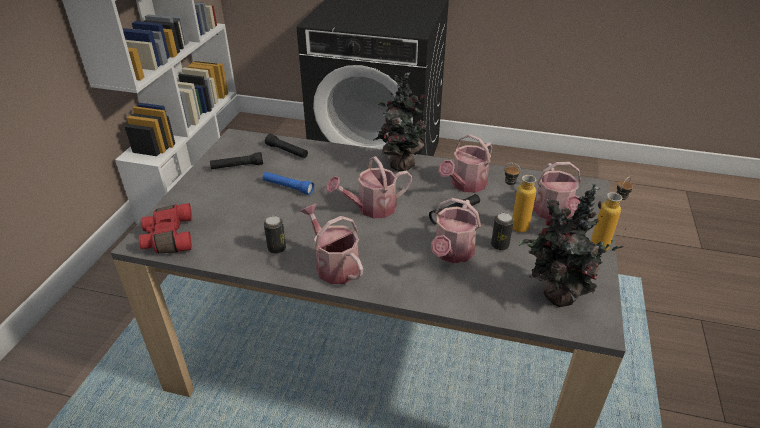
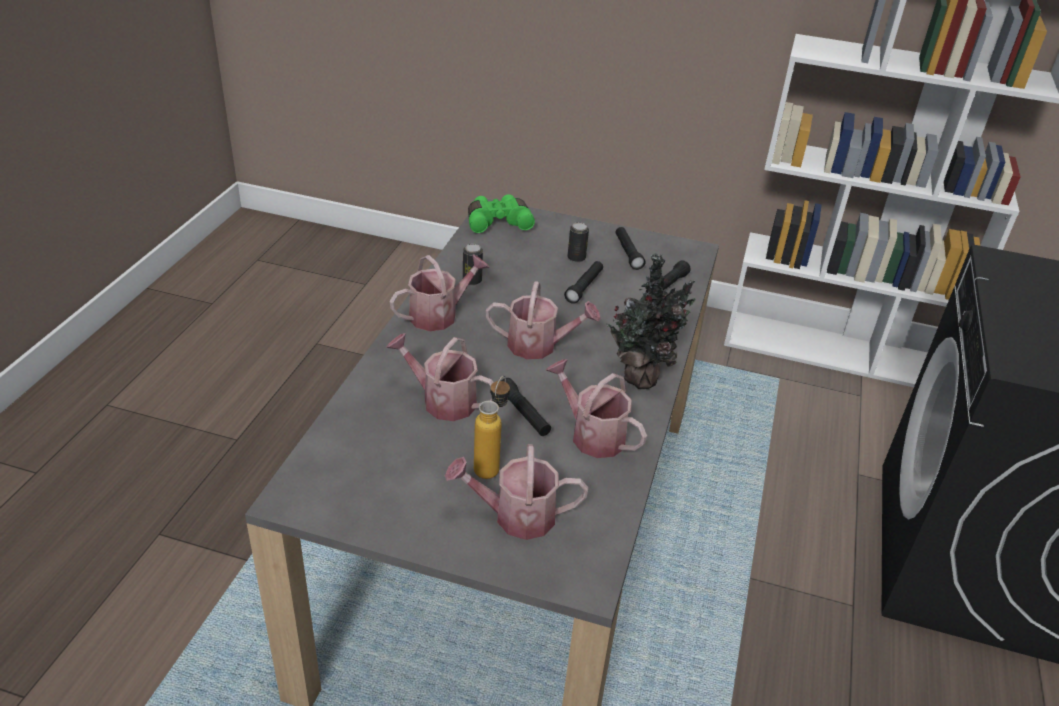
camera: 90 degrees right, 0 degrees up
(168, 238) = (498, 221): red binoculars -> green binoculars
(288, 187) = (584, 287): blue flashlight -> black flashlight
(371, 208) = (539, 345): watering can -> watering can turned 120 degrees clockwise
(499, 245) = (451, 444): can -> can (576, 258)
(556, 297) = (345, 475): potted plant -> none
(603, 243) = (439, 554): bottle -> none

